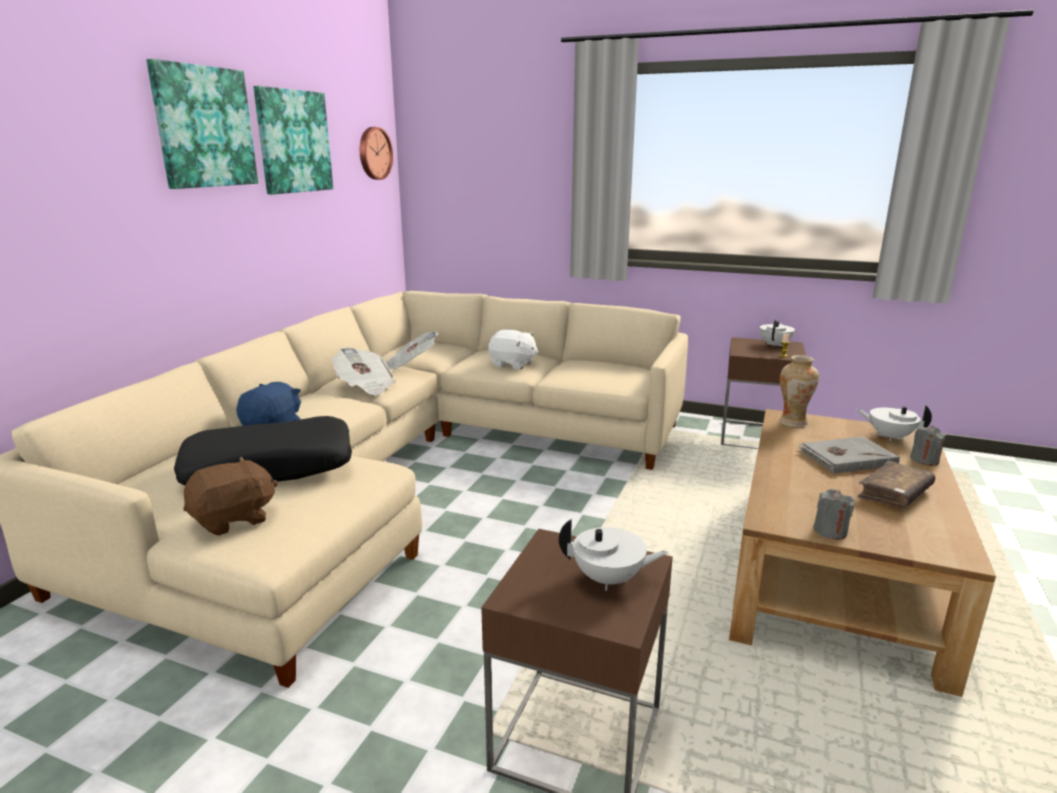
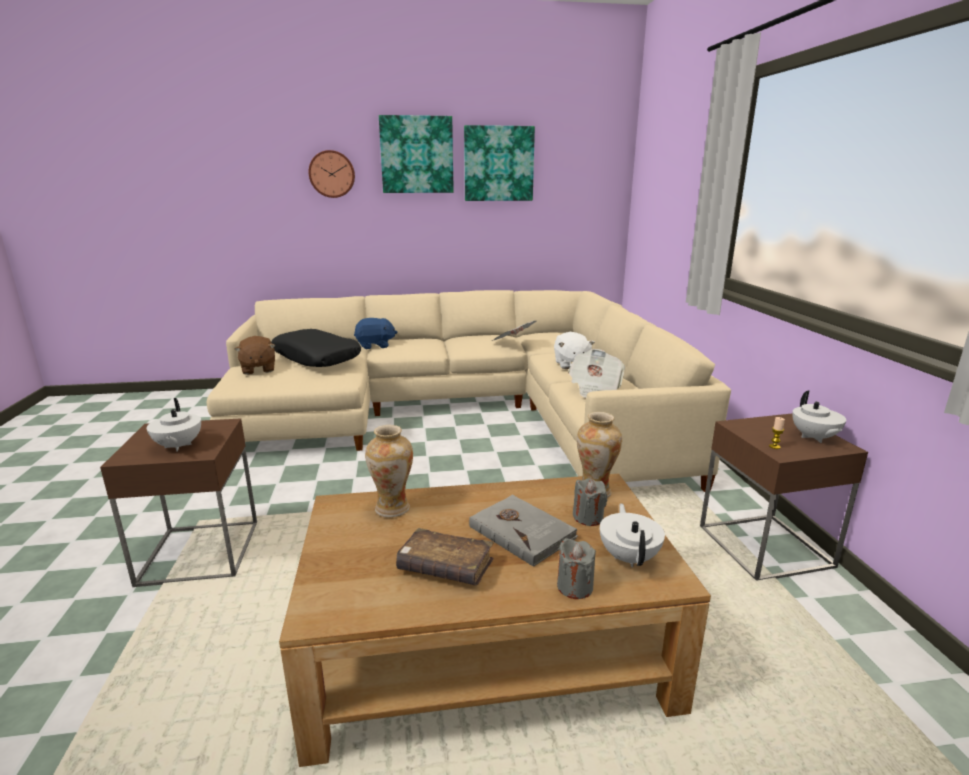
camera: 60 degrees right, 0 degrees up
(234, 519) = (258, 369): brown plush toy -> brown plush toy turned 45 degrees clockwise
(365, 386) = (462, 344): newspaper -> newspaper (594, 388)
(374, 153) = (596, 173): wall clock -> wall clock (332, 174)
(775, 345) = (814, 438): white teapot -> white teapot turned 90 degrees clockwise
(789, 496) = (392, 508): none -> vase
(830, 531) = (331, 535): grey candle -> grey candle (588, 517)

